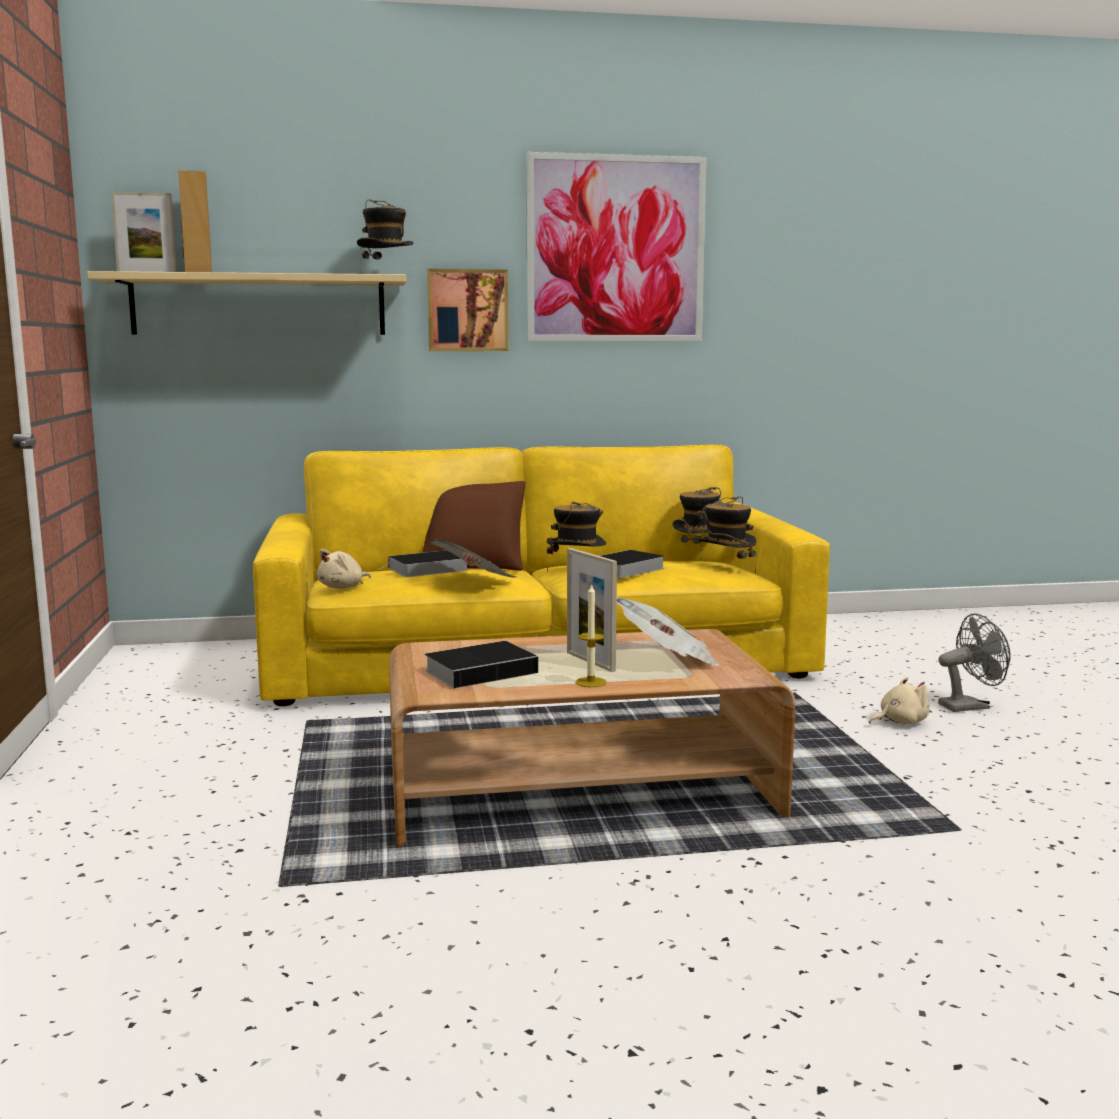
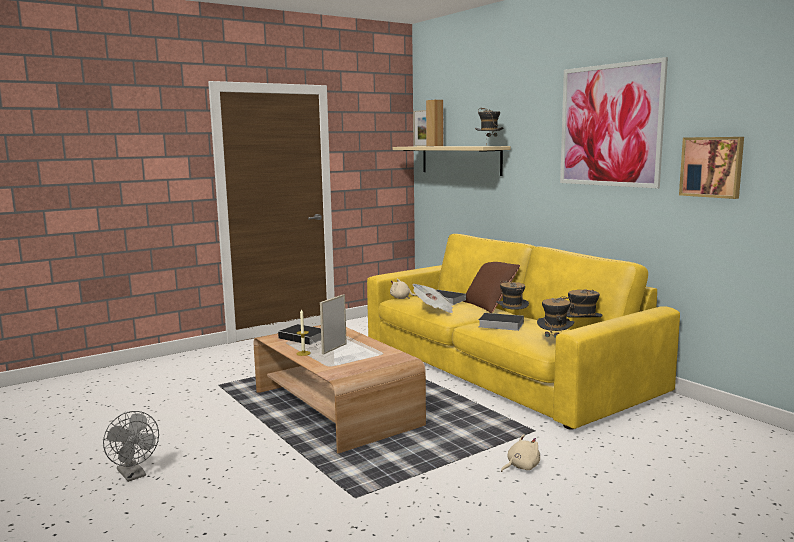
camera: 65 degrees right, 0 degrees up
(467, 310) = (535, 163): picture -> picture (712, 167)
(667, 659) = (351, 359): newspaper -> none
(900, 722) = (521, 467): beige plush toy -> beige plush toy turned 75 degrees counterclockwise
(970, 706) = (589, 487): grey fan -> grey fan (134, 475)

